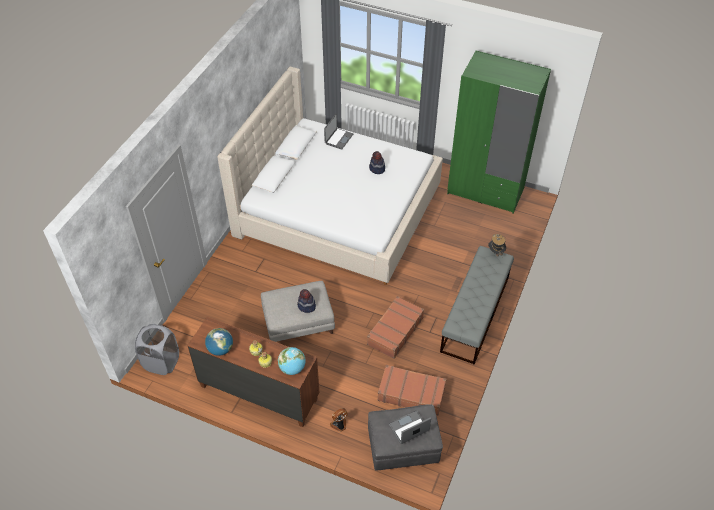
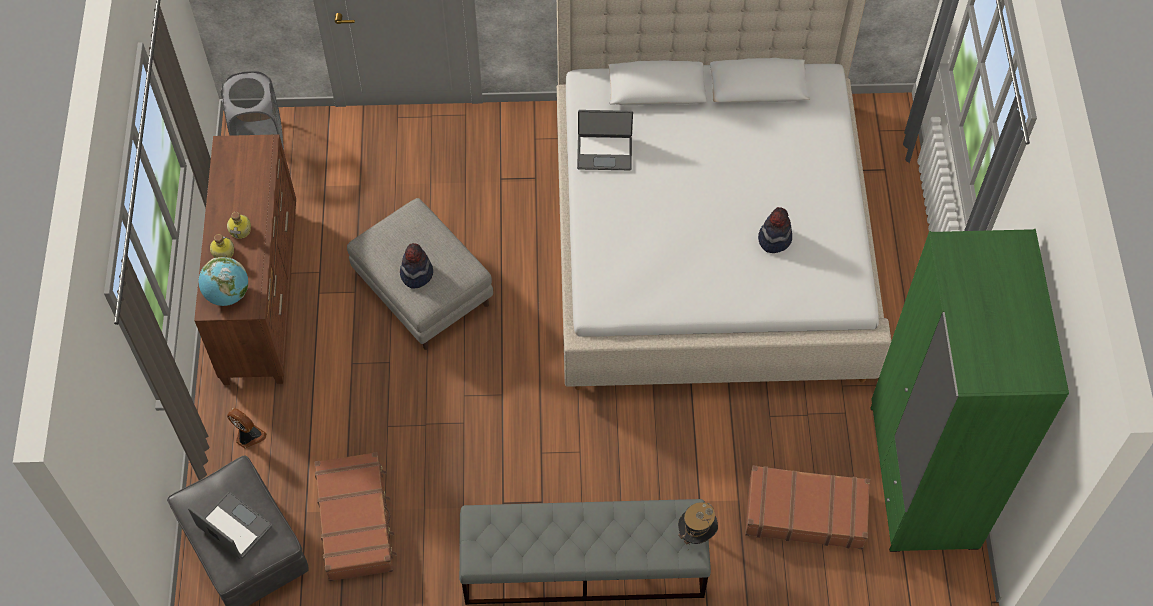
camera: 65 degrees right, 10 degrees up
(220, 349) = (223, 182): globe -> none
(338, 139) = (817, 143): laptop -> laptop (604, 152)
(394, 331) = (477, 444): brown suitcase -> brown suitcase (805, 512)

